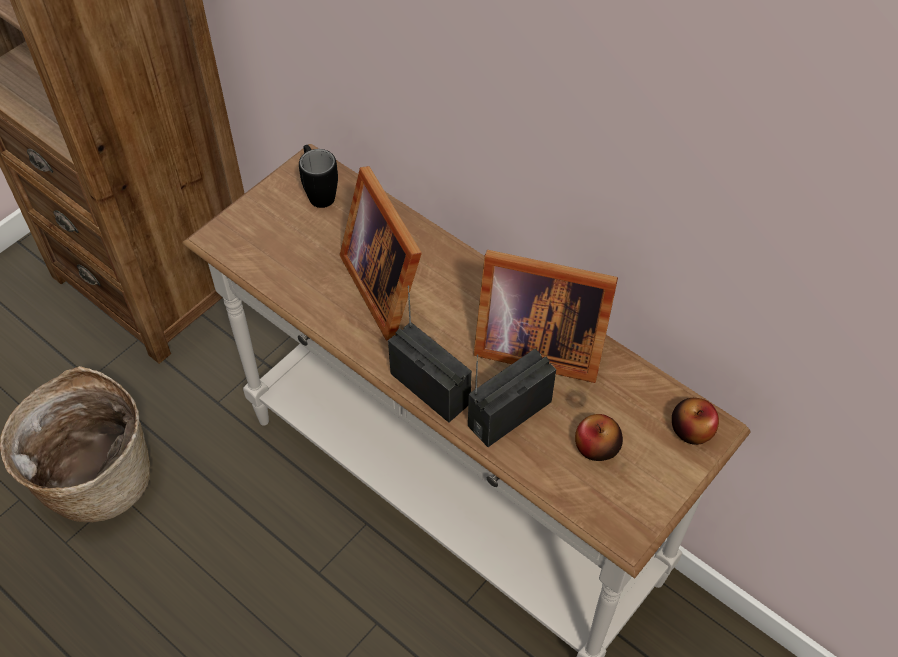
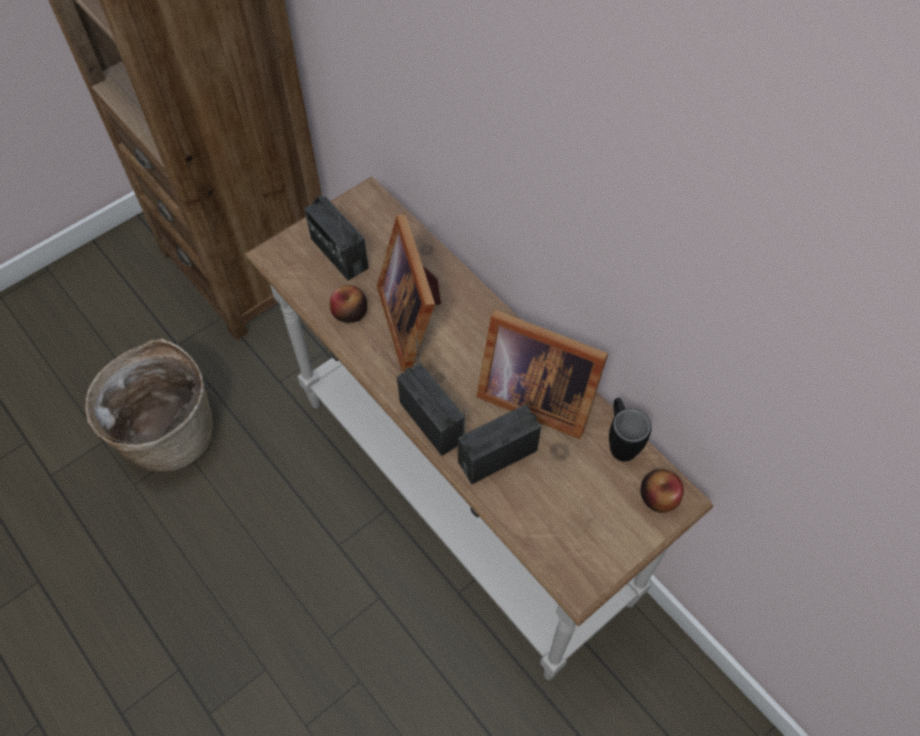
camera: 10 degrees right, 5 degrees up
(290, 227) = (339, 253): none -> radio
(319, 192) = (370, 224): black mug -> black mug (620, 441)
(596, 447) = (568, 499): apple -> apple (350, 312)

